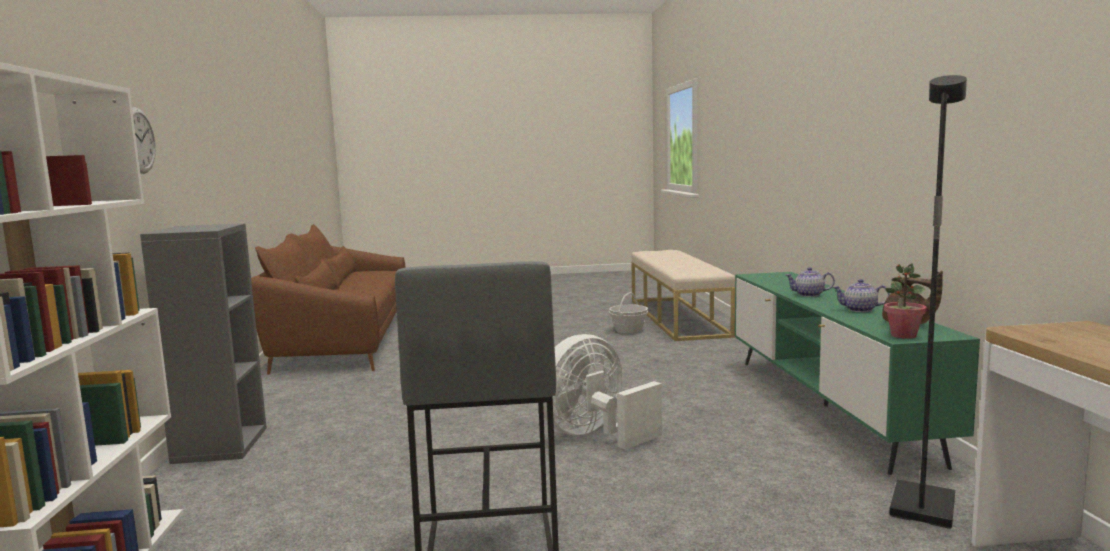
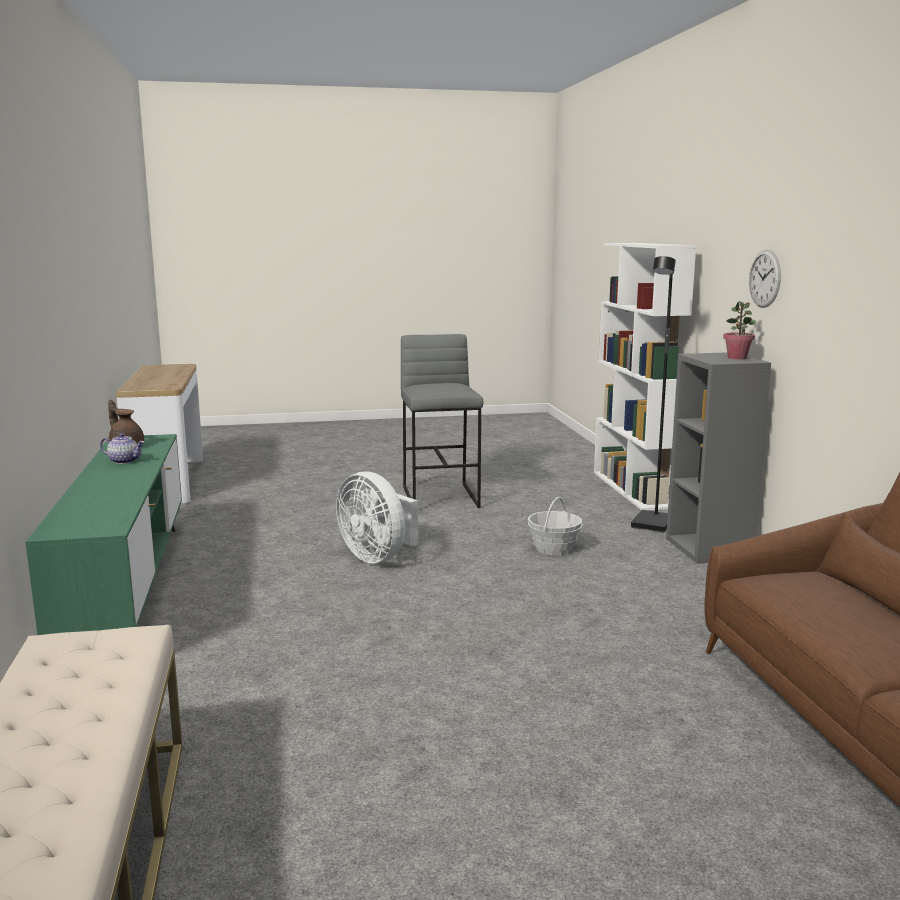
camera: 175 degrees right, 5 degrees up
(594, 435) = (378, 557): white fan -> white fan turned 90 degrees clockwise
(628, 330) = (255, 810): basket -> basket (554, 549)
(809, 295) = (123, 482): teapot -> none
(903, 335) = (154, 438): potted plant -> potted plant (737, 358)
(920, 506) = (186, 516): black floor lamp -> black floor lamp (653, 524)

